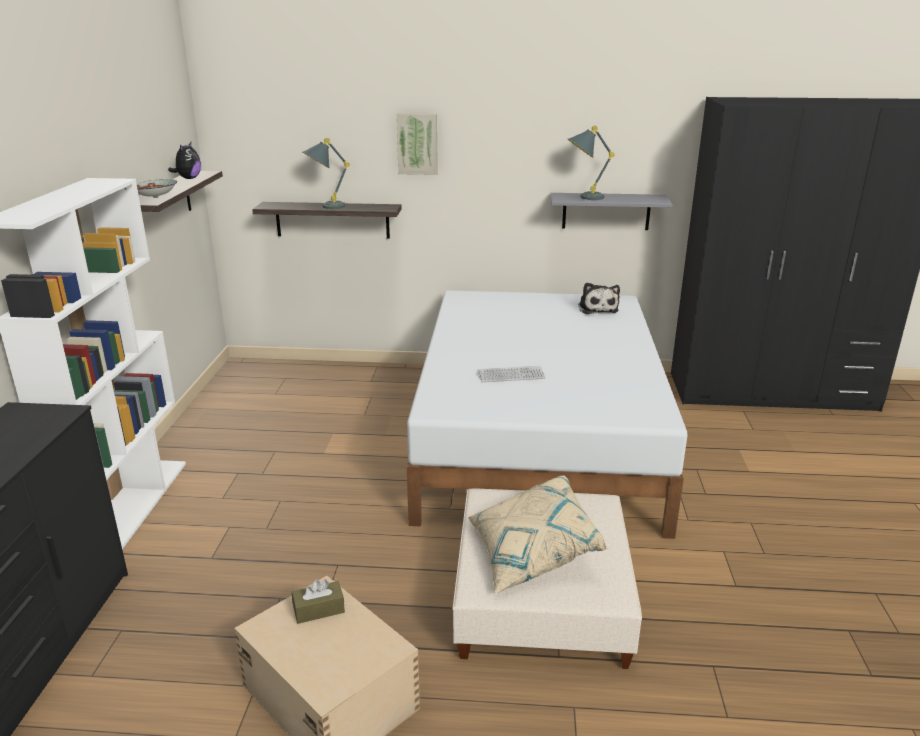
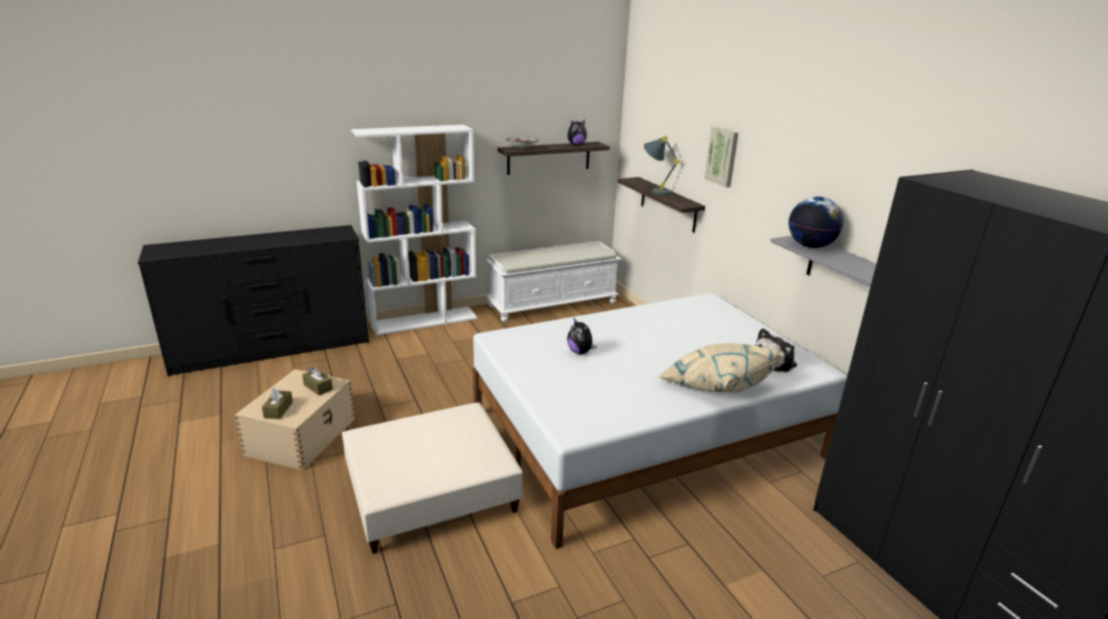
camera: 60 degrees right, 0 degrees up
(223, 402) = (553, 303): none -> white bench
(351, 661) = (278, 410): none -> brown tissue box
(510, 375) = (580, 352): keyboard -> plush toy
(530, 554) = (413, 446): beige pillow -> beige pillow (716, 385)
(583, 197) = (810, 246): grey table lamp -> globe

